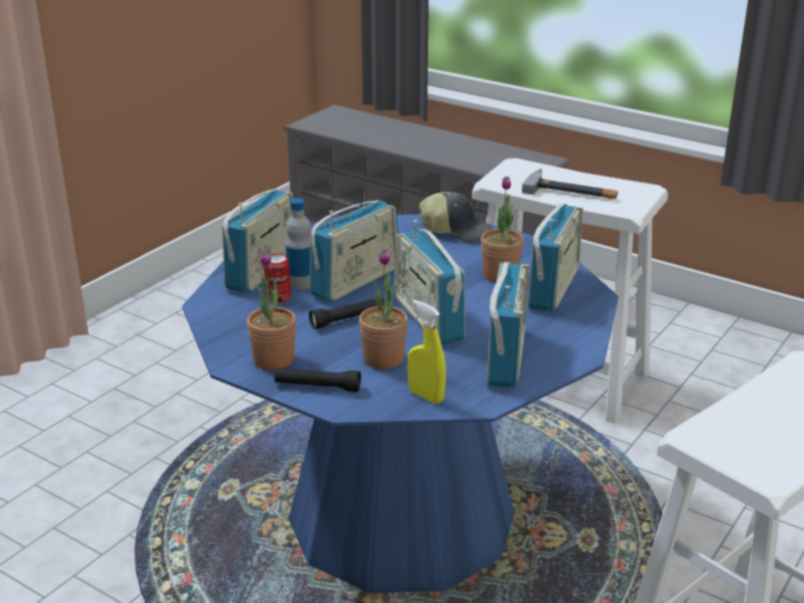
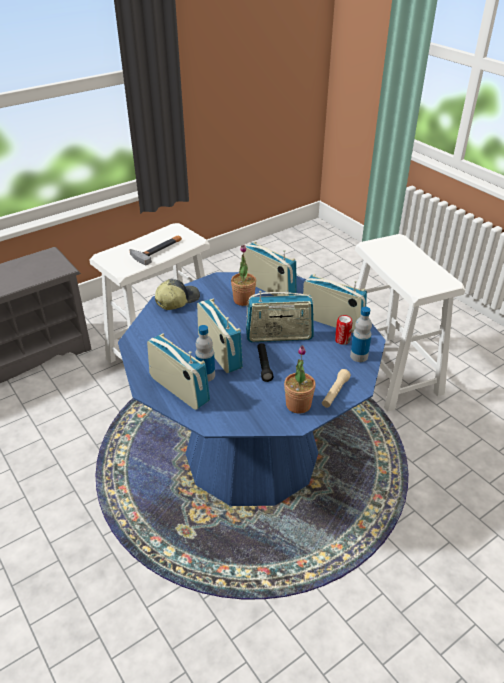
camera: 70 degrees left, 10 degrees up
(278, 297) = (220, 389): can -> can (342, 340)
(317, 387) = (335, 393): black flashlight -> beige flashlight
(383, 359) = (315, 362): potted plant -> none
(426, 396) = (359, 356): yellow spray bottle -> bottle

